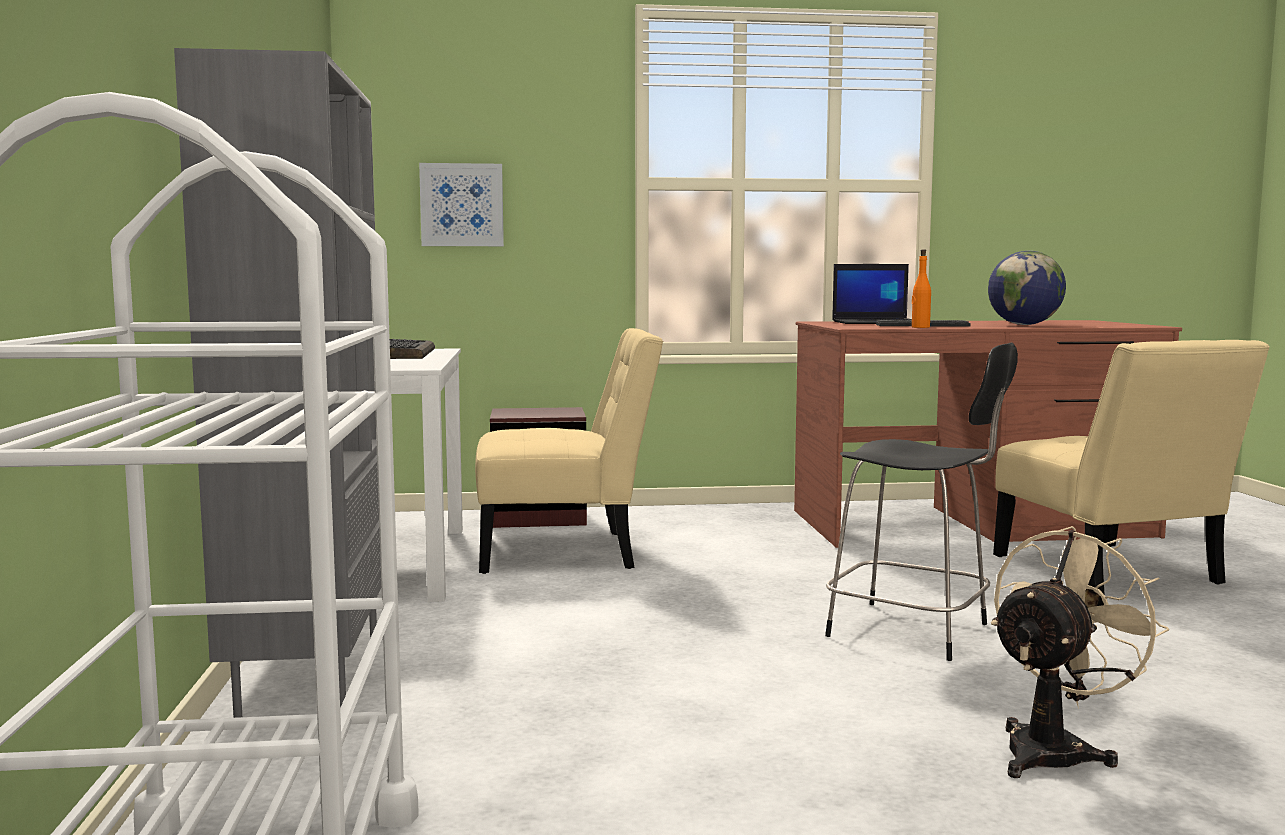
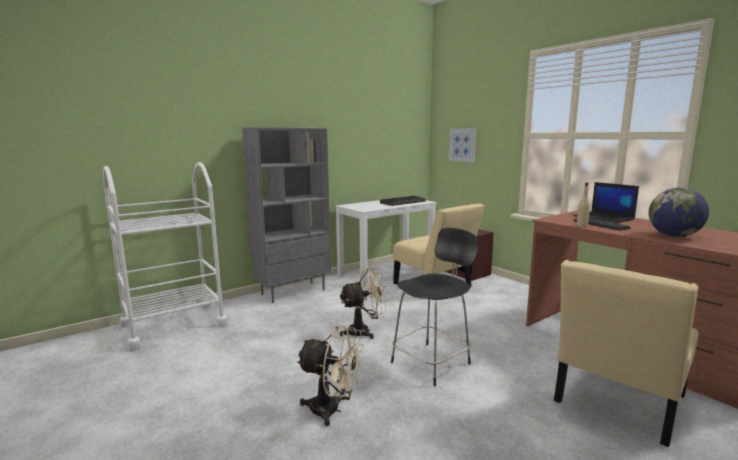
camera: 60 degrees right, 5 degrees up
(710, 652) = (364, 331): none -> beige fan
(914, 631) = (432, 362): black chair -> black chair turned 135 degrees counterclockwise
(920, 327) = (581, 225): orange bottle -> beige bottle

